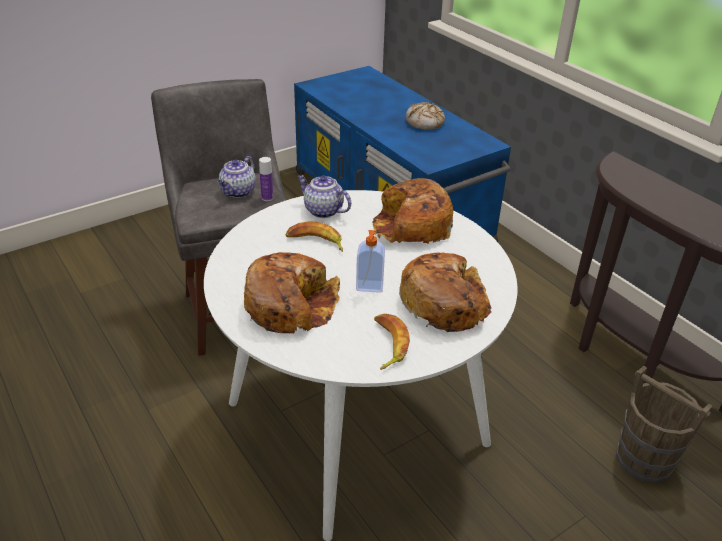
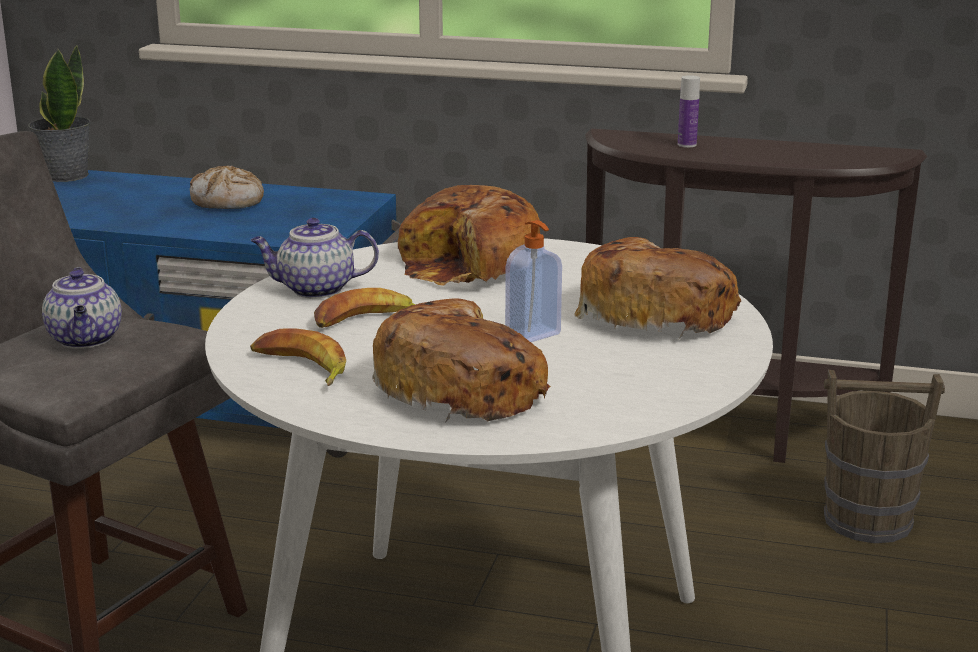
camera: 40 degrees left, 15 degrees down
(267, 198) = (153, 330): bottle -> bottle (687, 145)
(378, 80) = (65, 176): none -> potted plant
(387, 344) = (662, 373): banana -> banana (300, 368)

